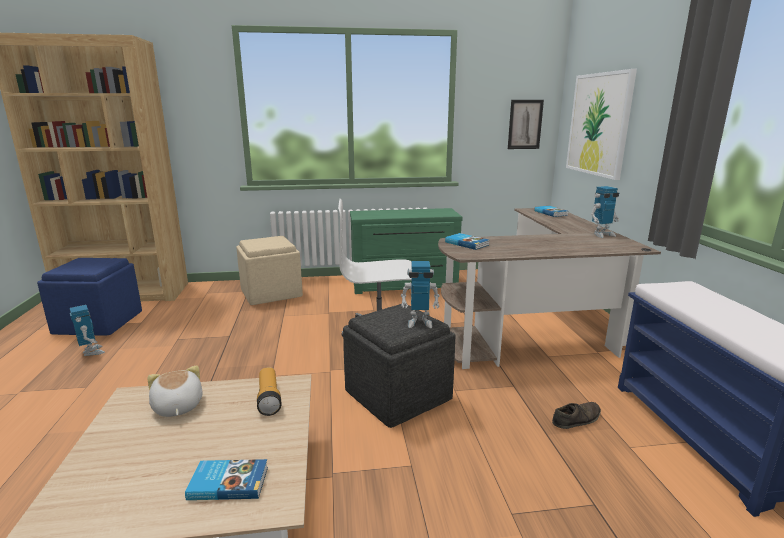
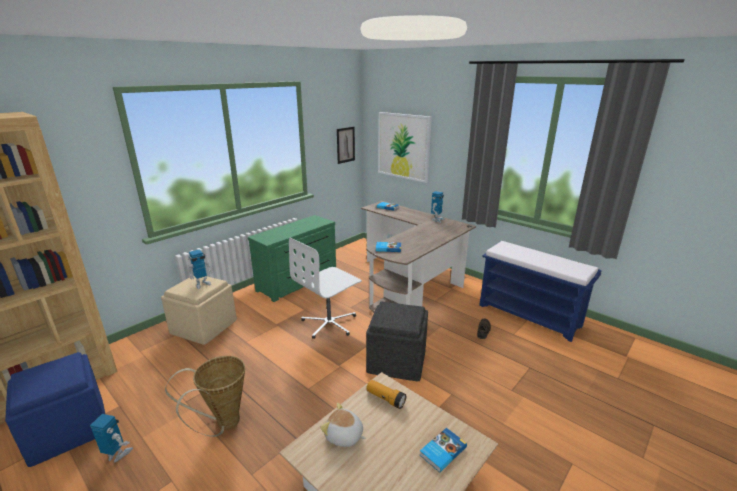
camera: 40 degrees left, 5 degrees up
(171, 368) = (223, 424): none -> basket
(419, 322) = (410, 311): toy robot -> toy robot (202, 284)

